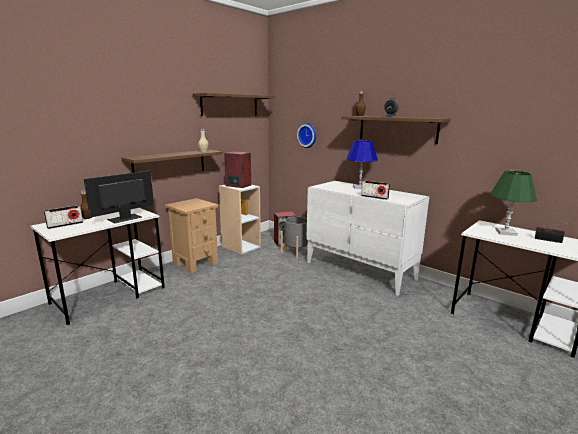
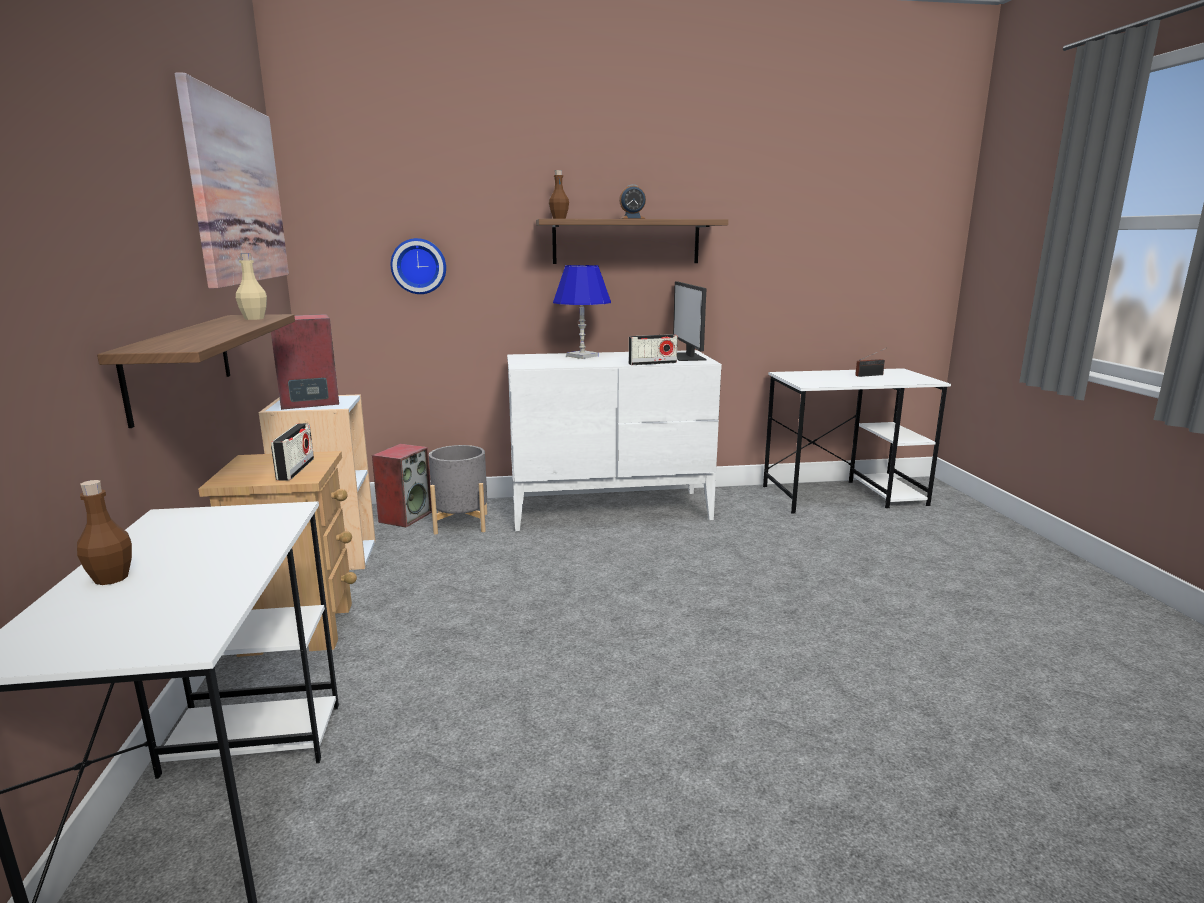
camera: 50 degrees left, 0 degrees up
(65, 225) = (105, 618): radio -> radio (296, 469)
(124, 218) = (252, 536): monitor -> monitor (688, 357)
(230, 105) = (237, 192): shelf -> picture
(505, 232) = (825, 377): green table lamp -> none

